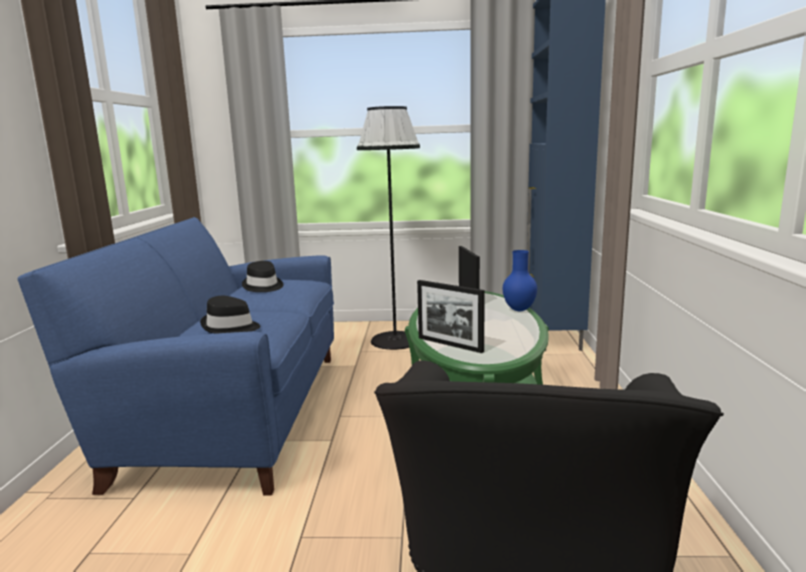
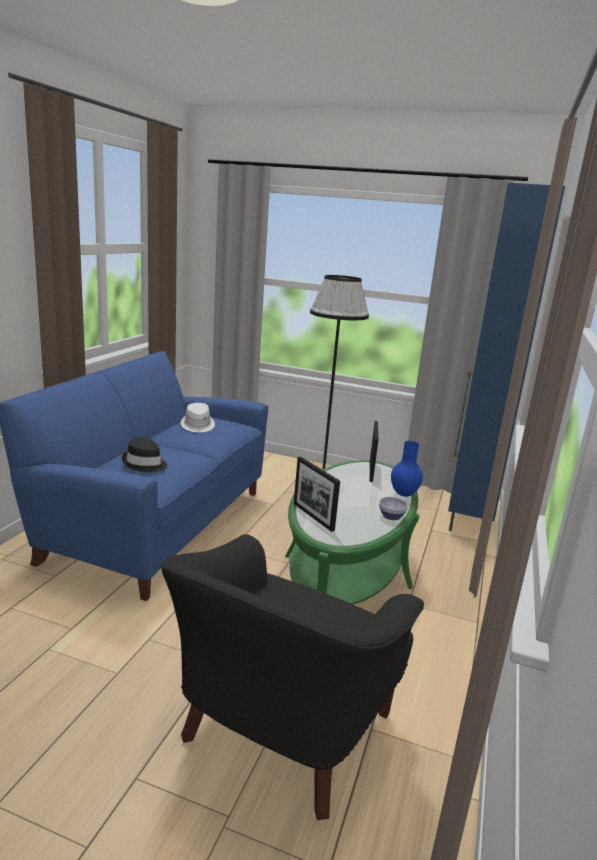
camera: 15 degrees right, 5 degrees up
(263, 286) = (197, 425): black hat -> white hat
(526, 329) = (390, 516): none -> bowl

